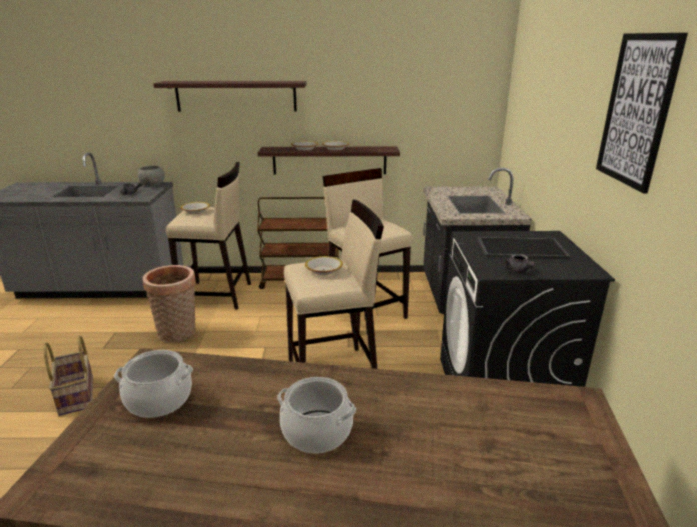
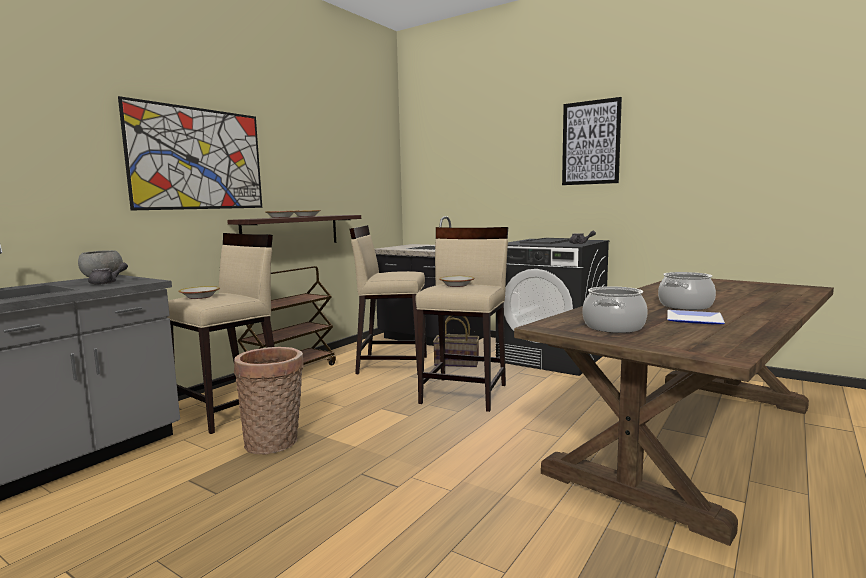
camera: 55 degrees left, 15 degrees down
(77, 395) = (307, 522): basket -> basket (457, 363)
(220, 452) = (696, 320): none -> plate
(236, 96) = (198, 159): shelf -> picture

